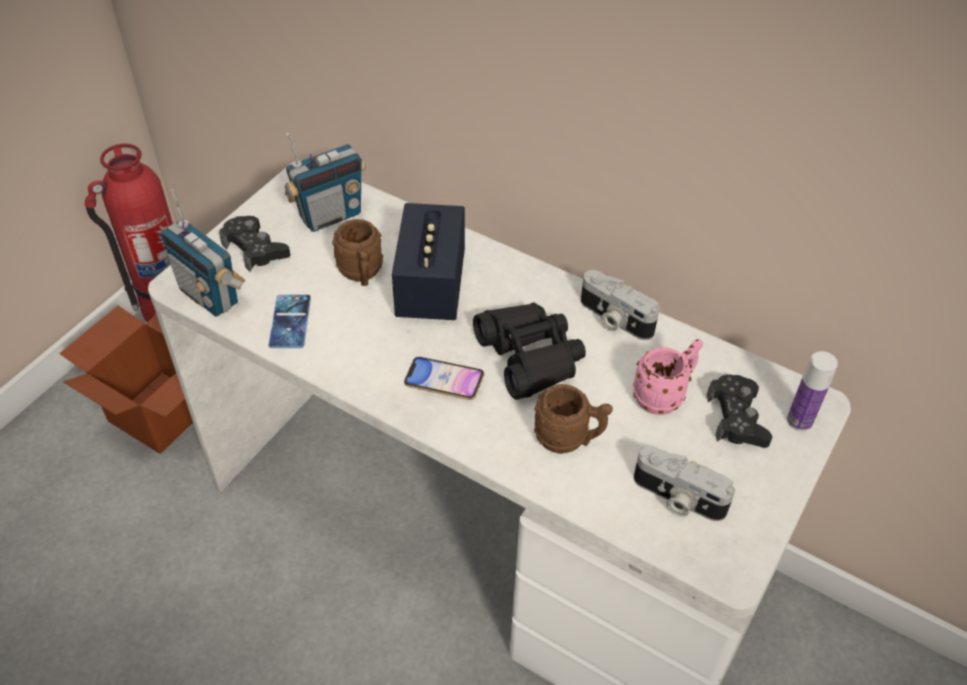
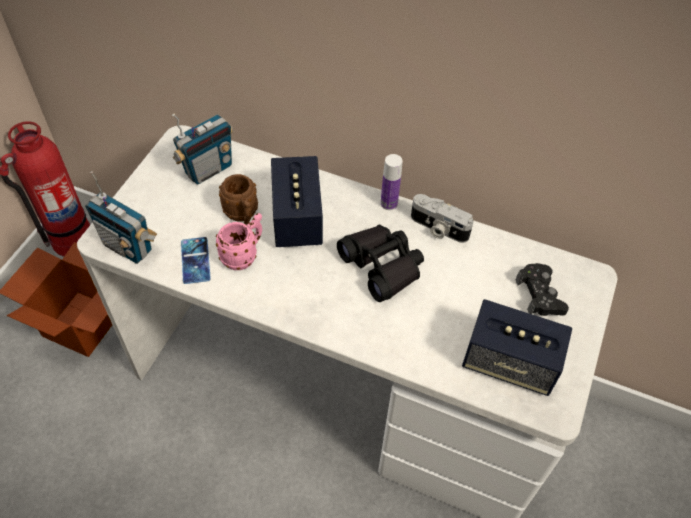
camera: 10 degrees left, 5 degrees up
(255, 249) = (155, 204): black game controller -> none
(444, 381) = (322, 294): phone -> none
(569, 439) = (423, 327): brown mug -> none
(664, 395) = (485, 284): pink mug -> pink mug (244, 255)
(677, 498) = (509, 363): camera -> speaker
(799, 420) = (584, 291): bottle -> bottle (389, 203)

